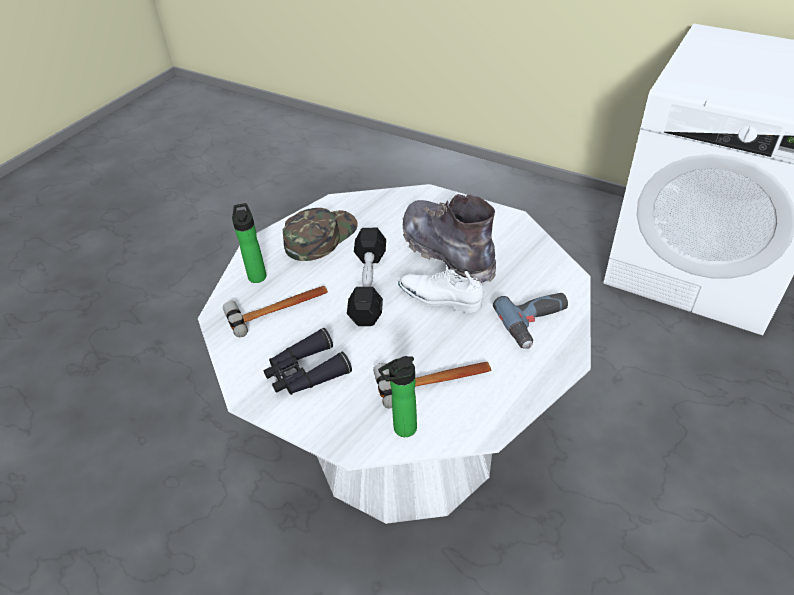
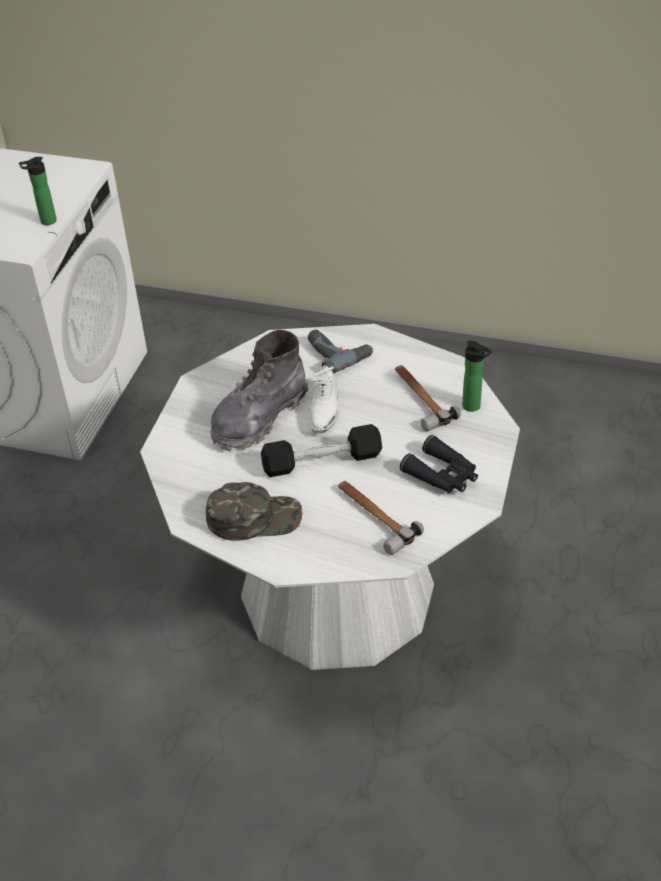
camera: 105 degrees left, 0 degrees up
(257, 275) = (329, 551): bottle -> bottle (46, 221)
(320, 237) = (254, 517): green cap -> green cap turned 150 degrees clockwise

